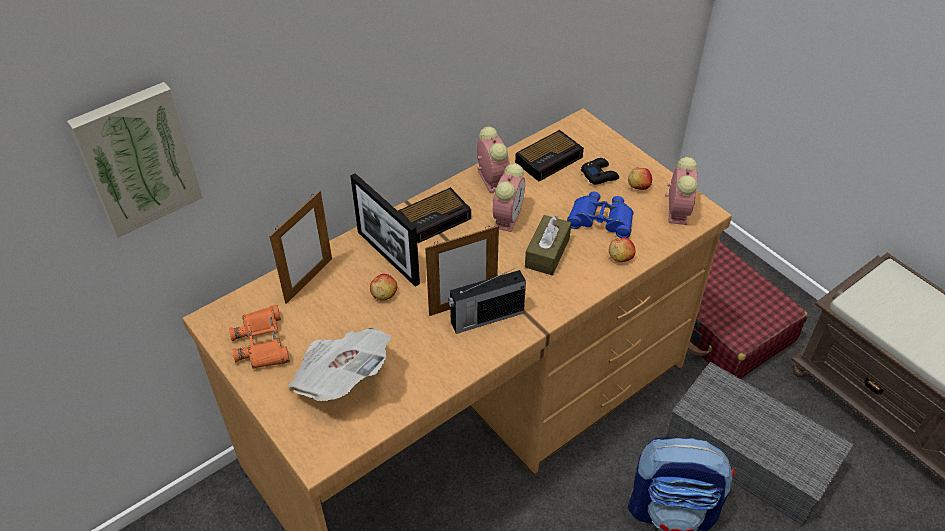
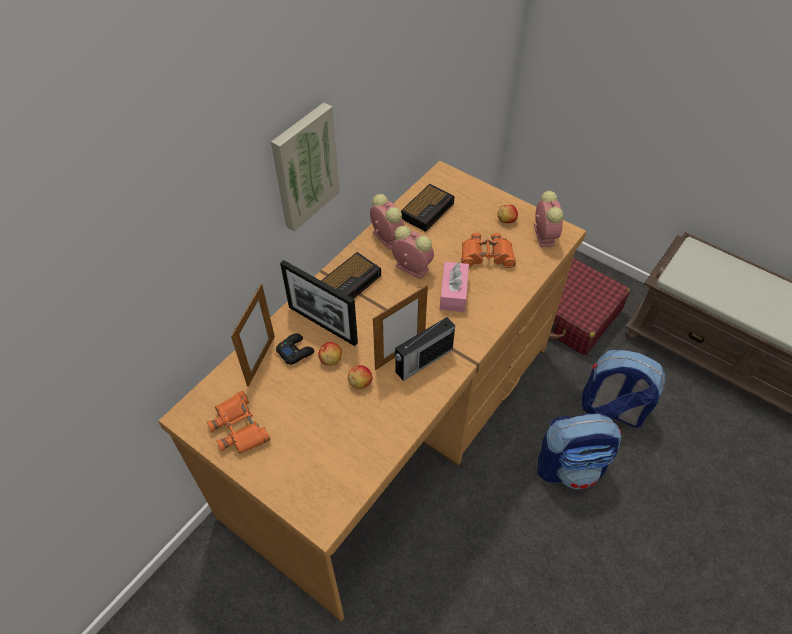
camera: 15 degrees left, 5 degrees up
(137, 158) = (101, 297): picture -> picture (304, 166)
(341, 378) = (319, 443): newspaper -> none
(507, 216) = (410, 267): alarm clock -> alarm clock turned 60 degrees counterclockwise
(547, 253) = (453, 293): brown tissue box -> pink tissue box
(599, 175) = (472, 216): black game controller -> black game controller (295, 351)
(601, 220) = (486, 255): blue binoculars -> orange binoculars
(620, 257) = (513, 284): apple -> apple (360, 382)
(746, 455) = (611, 409): grey storage box -> backpack

